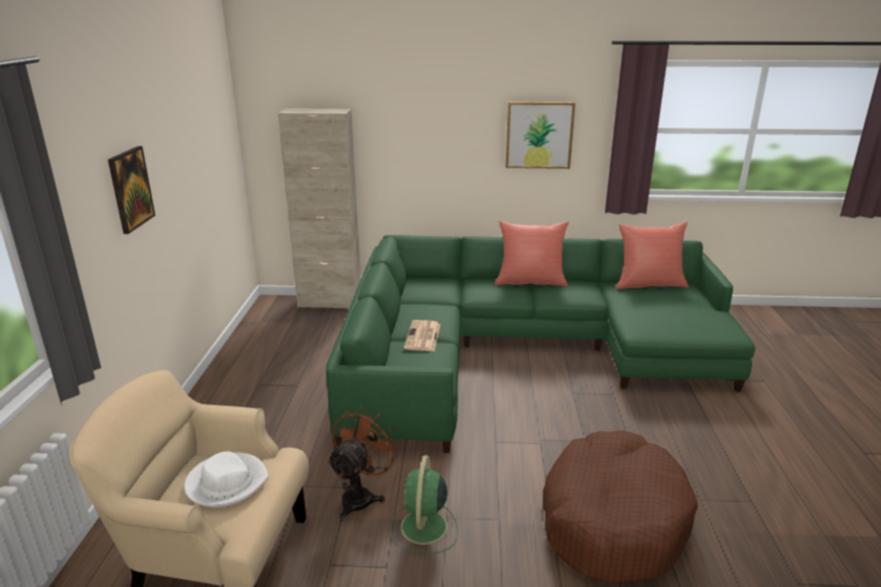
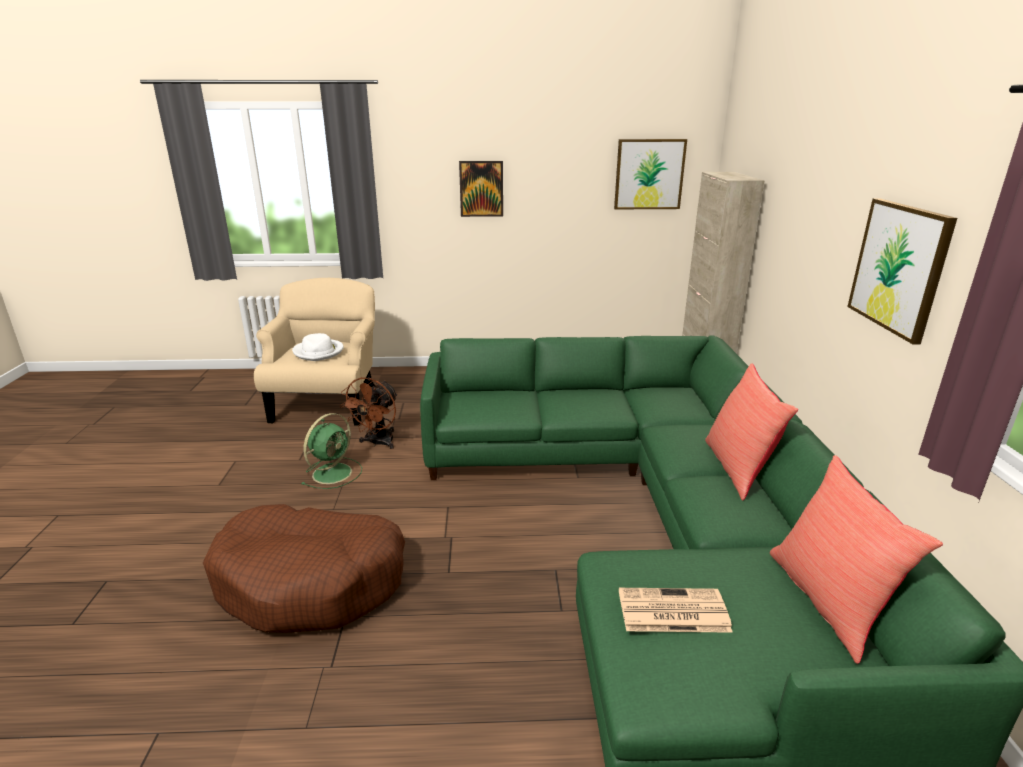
camera: 85 degrees right, 0 degrees up
(213, 127) = (649, 174): none -> picture
(361, 496) = (377, 443): brown fan -> brown fan turned 90 degrees clockwise
(423, 337) = (537, 402): newspaper -> newspaper (671, 611)
(424, 528) = (333, 472): green fan -> green fan turned 120 degrees clockwise

